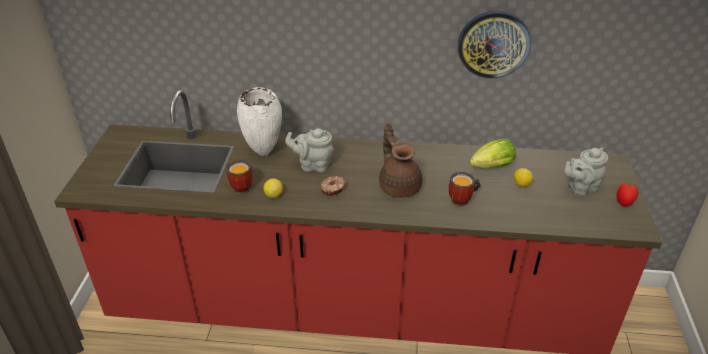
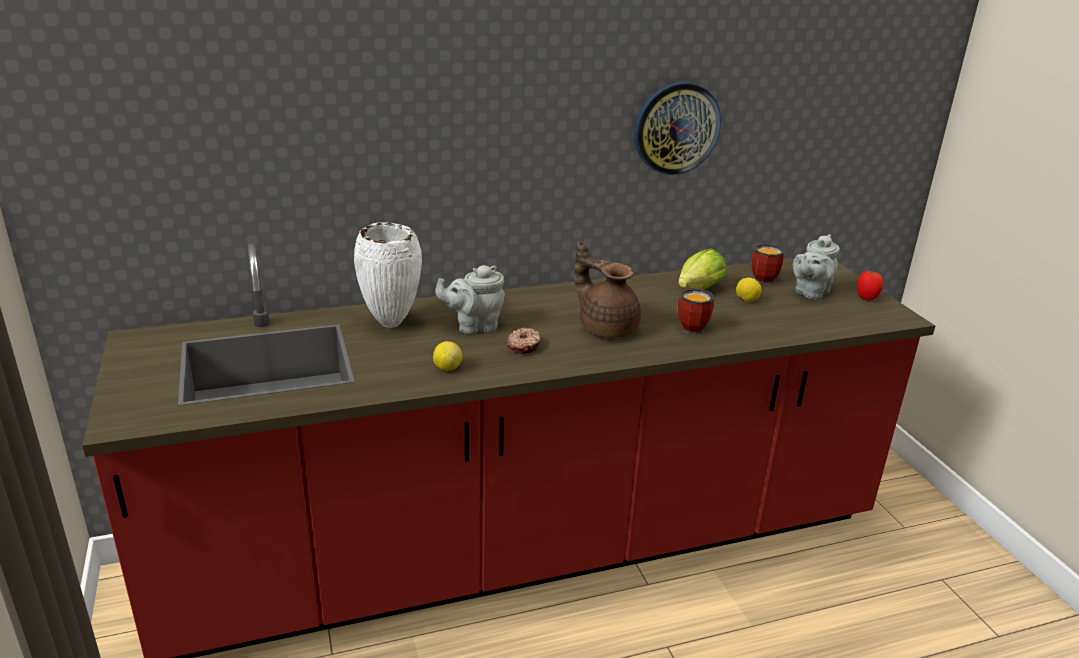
camera: 25 degrees left, 10 degrees down
(244, 186) = (396, 366): mug -> mug (764, 278)

